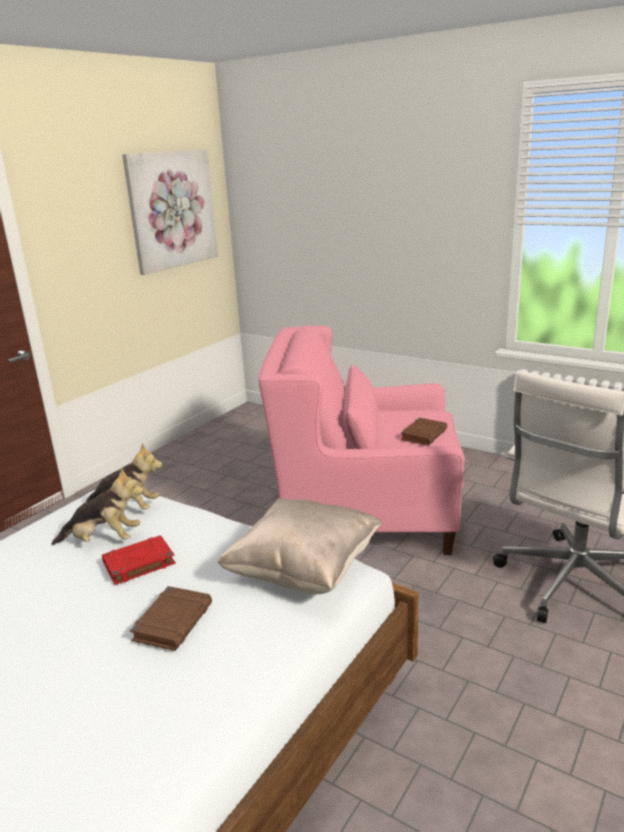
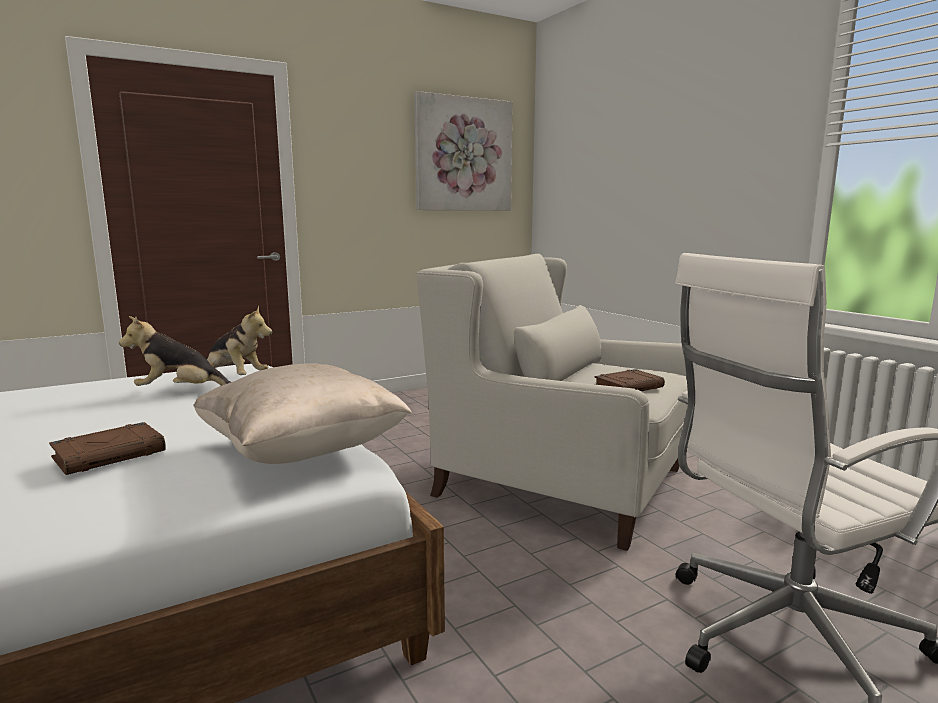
camera: 25 degrees right, 10 degrees down
(103, 540) = (181, 392): plush toy -> plush toy turned 150 degrees clockwise
(138, 564) = (174, 411): red book -> none
(366, 512) = (561, 482): pink armchair -> white armchair

